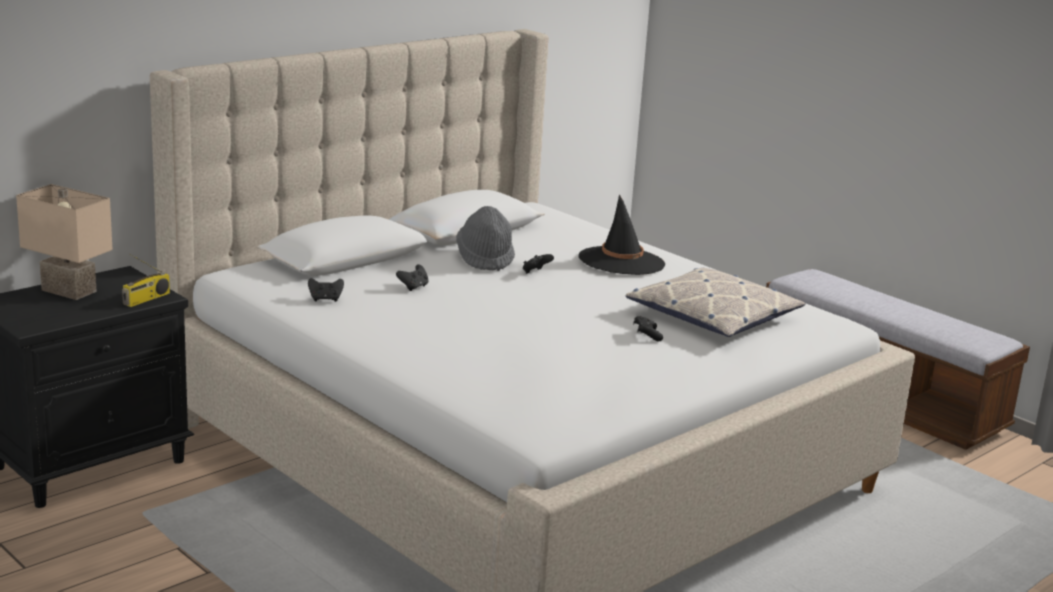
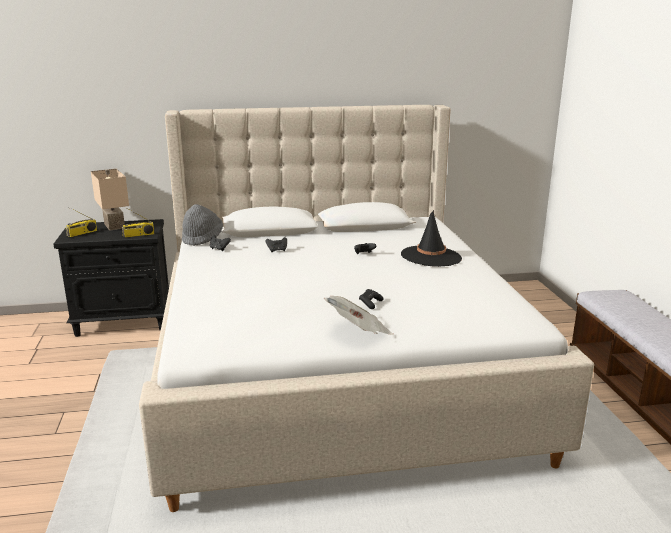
camera: 35 degrees right, 0 degrees up
(37, 313) = (82, 233): none -> radio
(485, 259) = (346, 242): grey hat -> grey hat (202, 238)
(687, 370) = (359, 332): none -> newspaper
(713, 316) = (439, 300): pillow -> none

